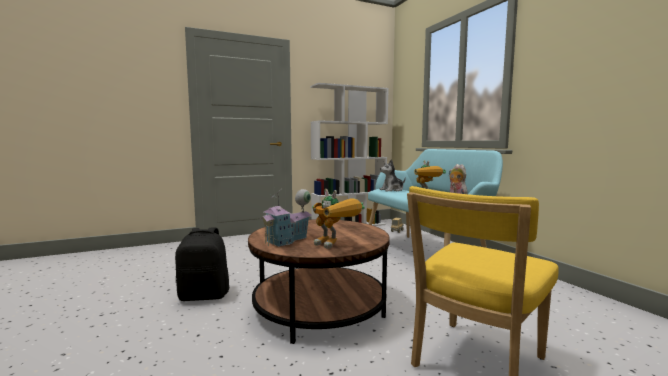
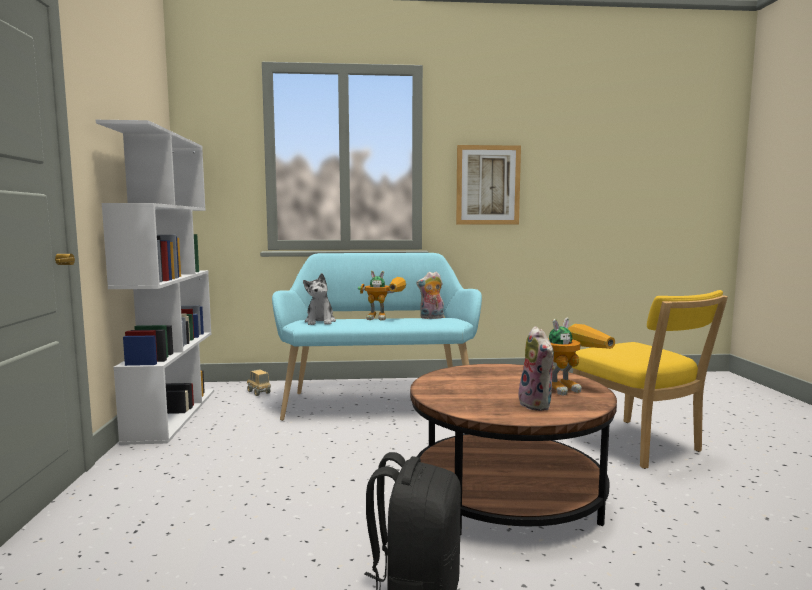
camera: 70 degrees left, 0 degrees up
(288, 240) = (538, 405): toy house -> plush toy
(570, 83) = (488, 185): none -> picture

